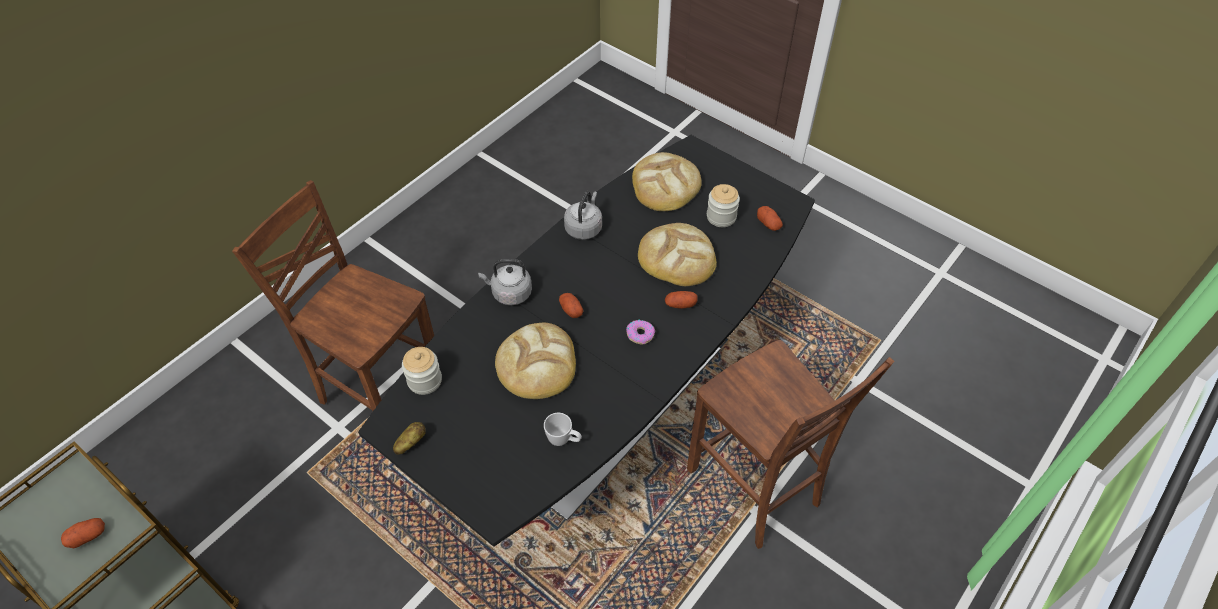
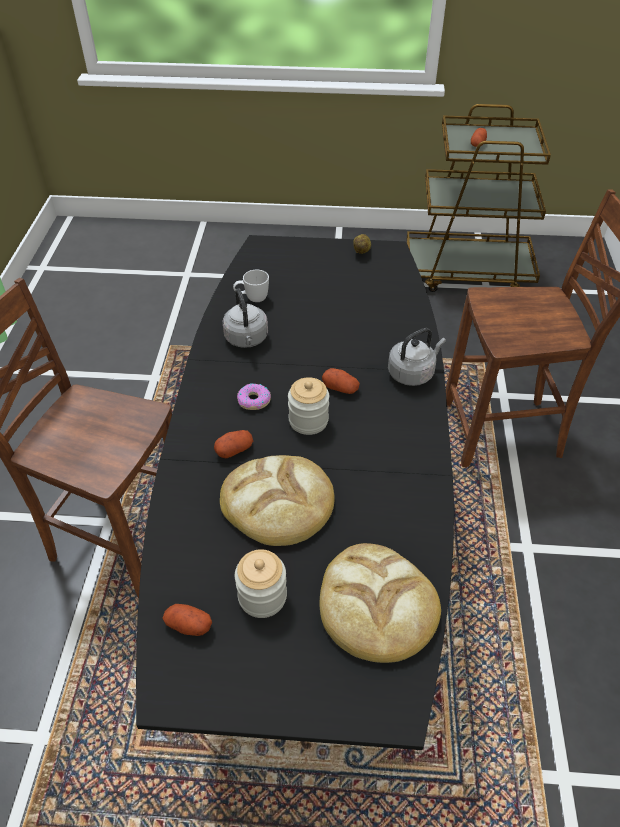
camera: 145 degrees right, 5 degrees down
(425, 380) = (399, 284): jar -> jar (308, 420)
(537, 364) = (325, 334): bread -> none
(584, 227) = (416, 479): grey kettle -> grey kettle (247, 339)

